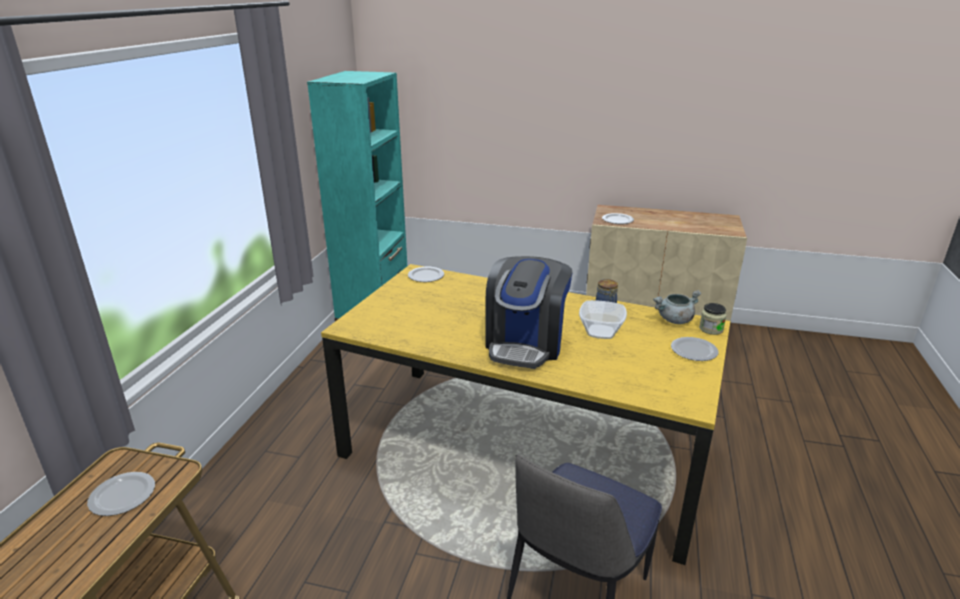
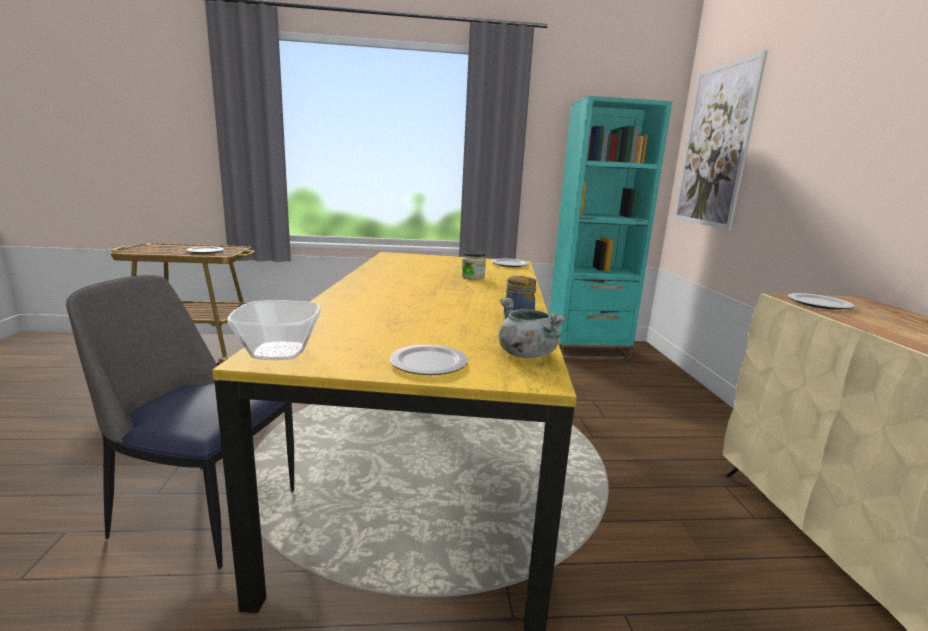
camera: 70 degrees right, 10 degrees down
(420, 104) = (715, 146): none -> picture
(525, 344) = (394, 292): coffee machine -> none
(600, 332) = (447, 316): bowl -> bowl (280, 351)
(711, 329) = (519, 378): jar -> jar (473, 277)

